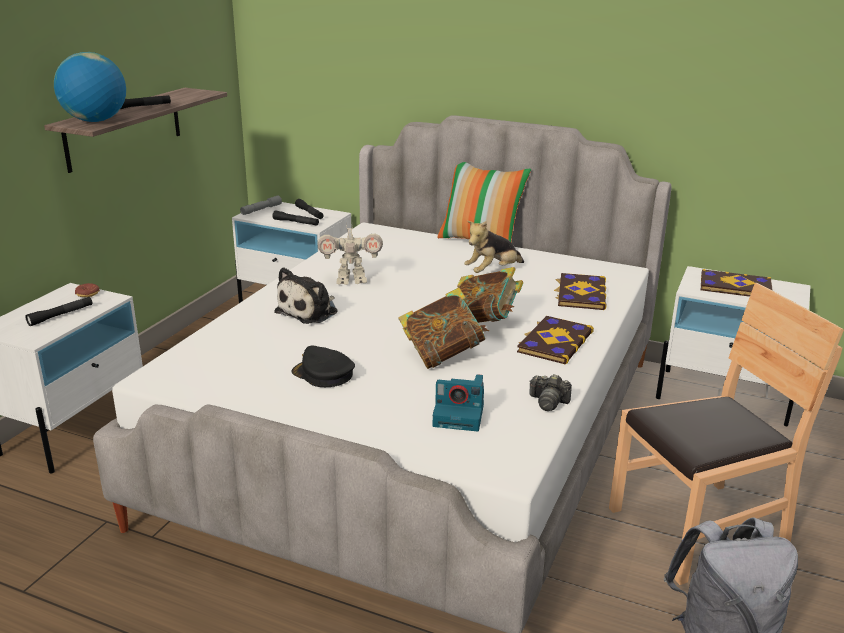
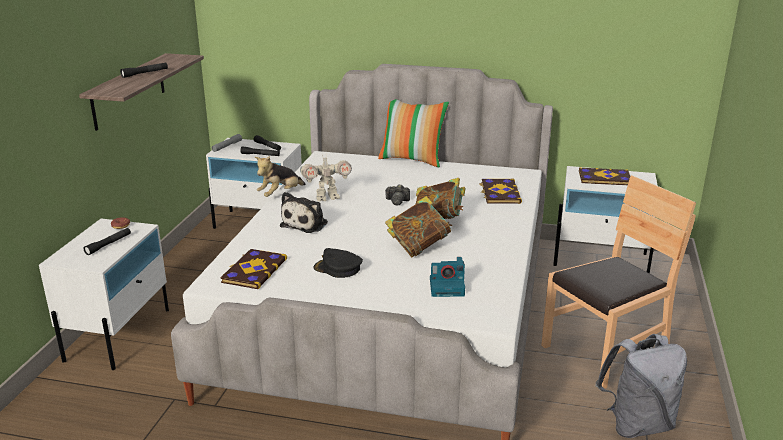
camera: 10 degrees left, 0 degrees up
(95, 121) = (118, 88): globe -> none
(492, 271) = (430, 182): plush toy -> plush toy (280, 194)
(548, 402) = (505, 272): camera -> camera (397, 201)
(554, 342) = (493, 229): book -> book (253, 270)

